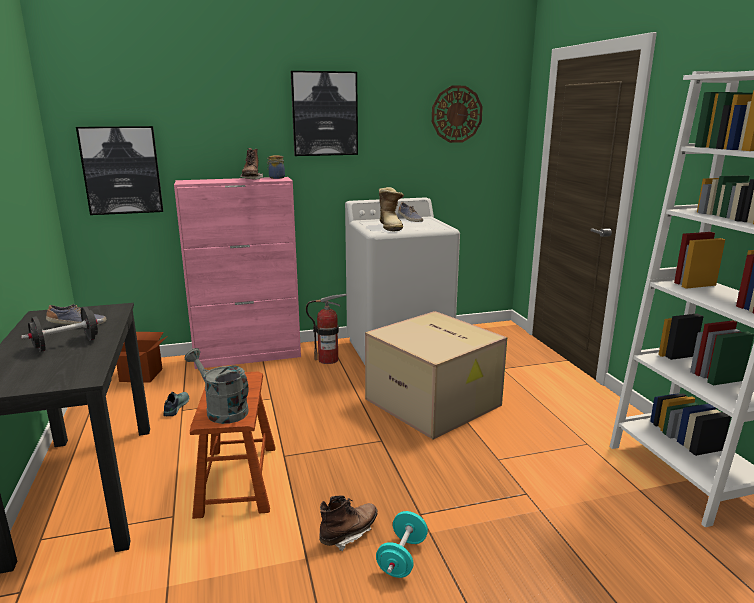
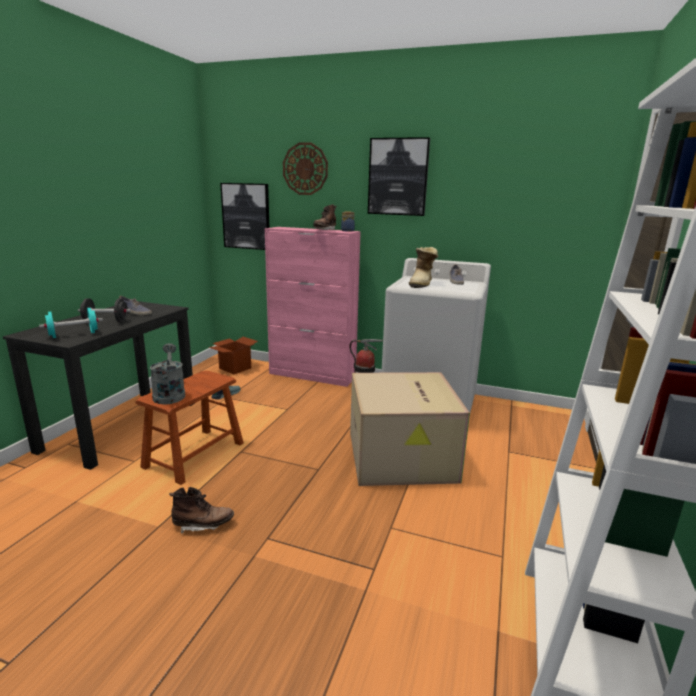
camera: 35 degrees right, 0 degrees up
(402, 558) = (210, 562): turquoise dumbbell -> turquoise dumbbell (74, 335)
(456, 114) = (535, 180): wall clock -> wall clock (305, 169)

